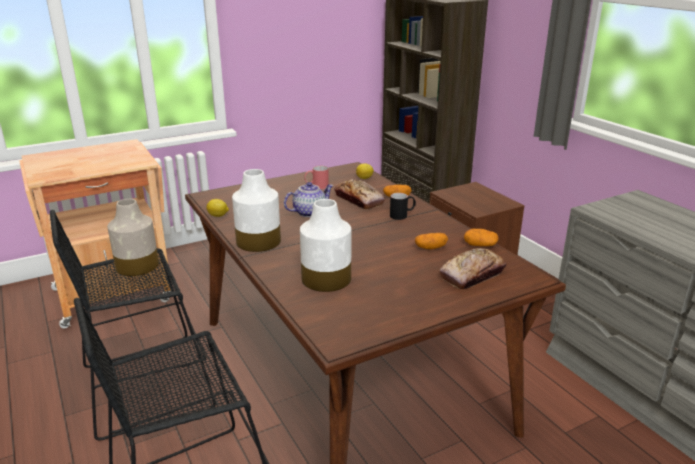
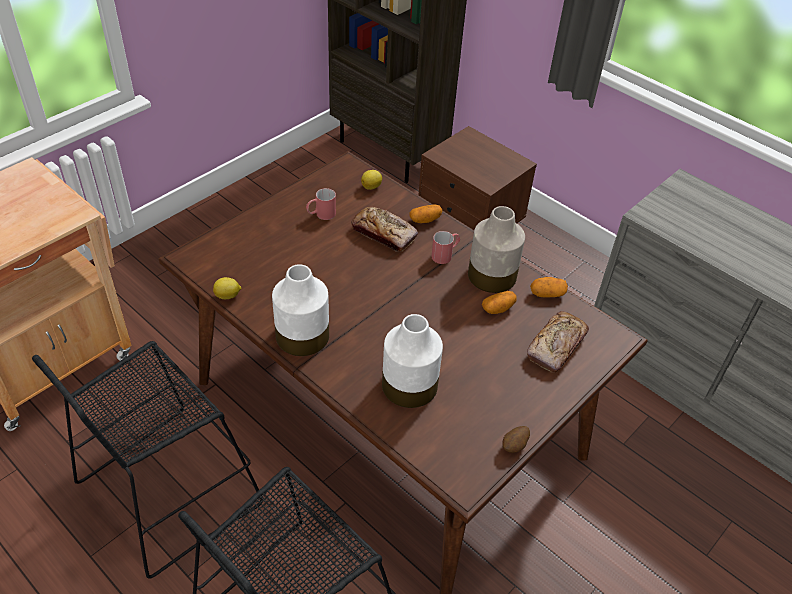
camera: 20 degrees left, 20 degrees up
(137, 265) = (142, 378): beige vase -> beige vase (491, 275)
(309, 212) = (336, 268): teapot -> none
(398, 328) = (514, 446): none -> potato
(402, 215) = (445, 255): black mug -> red mug

